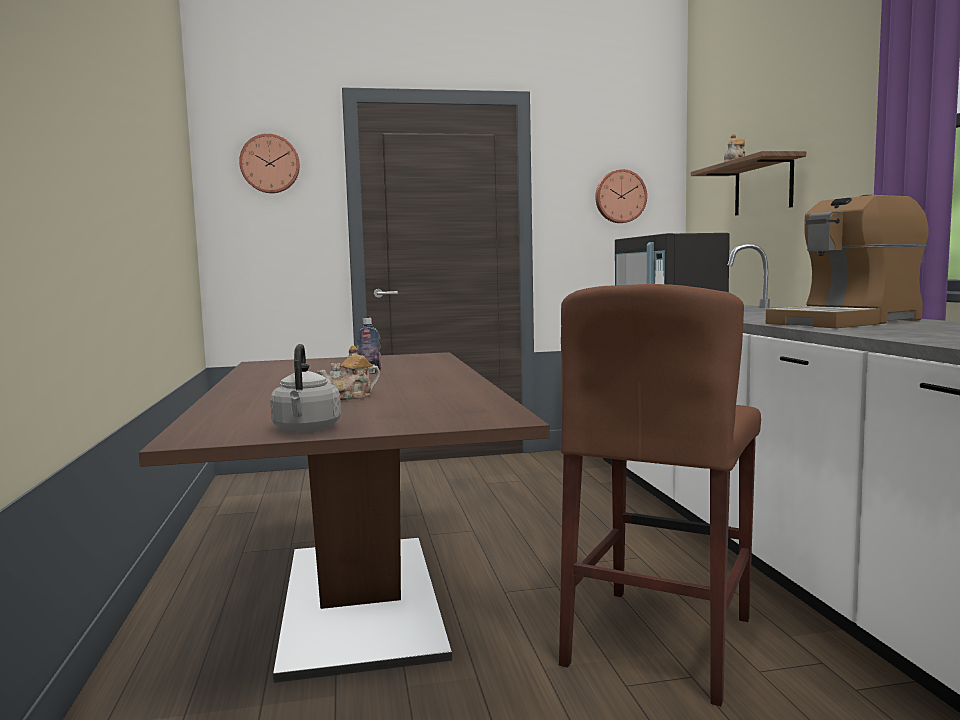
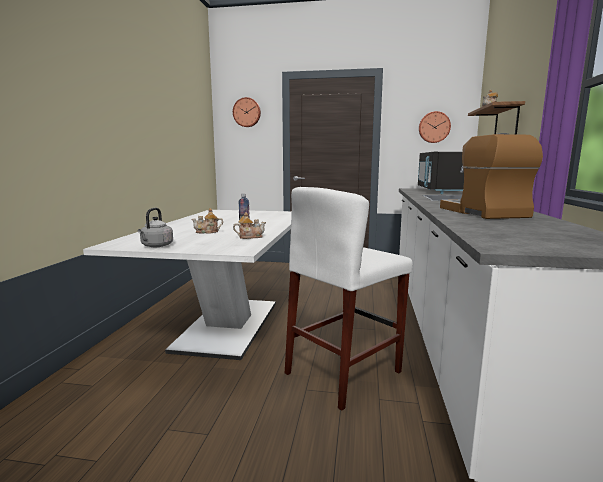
camera: 20 degrees right, 5 degrees up
(360, 599) = (228, 325): brown dining table -> white dining table
(459, 397) = (250, 237): none -> teapot
(660, 640) = (343, 372): brown stool -> white stool
(846, 322) = (483, 212): coffee machine -> coffee machine turned 90 degrees clockwise

